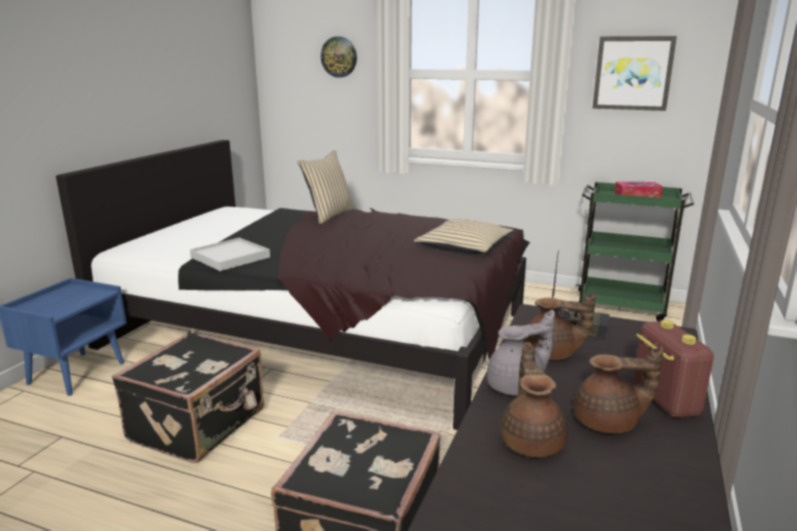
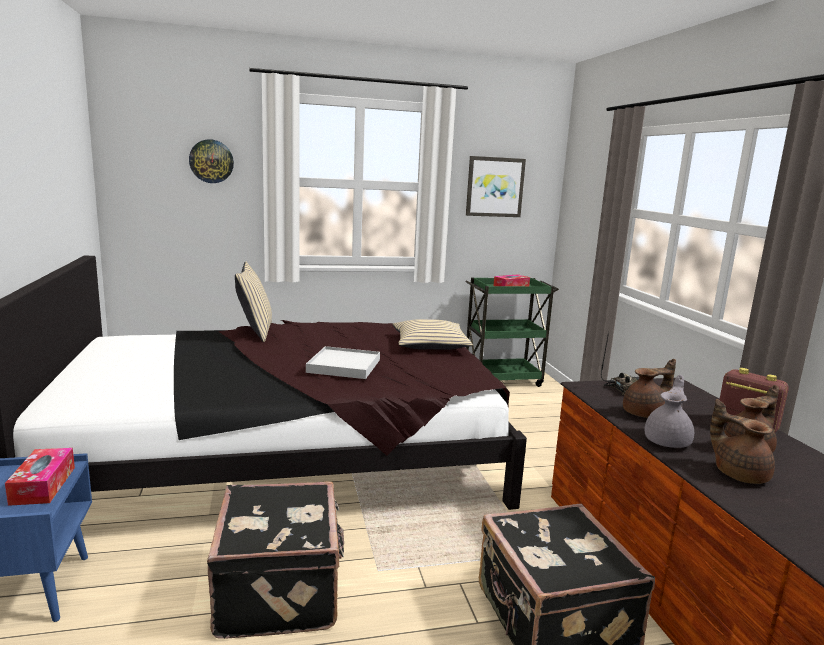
camera: 35 degrees left, 5 degrees down
(77, 301) = (43, 485): none -> tissue box
(230, 257) = (221, 391): white tray -> white tray (344, 366)

